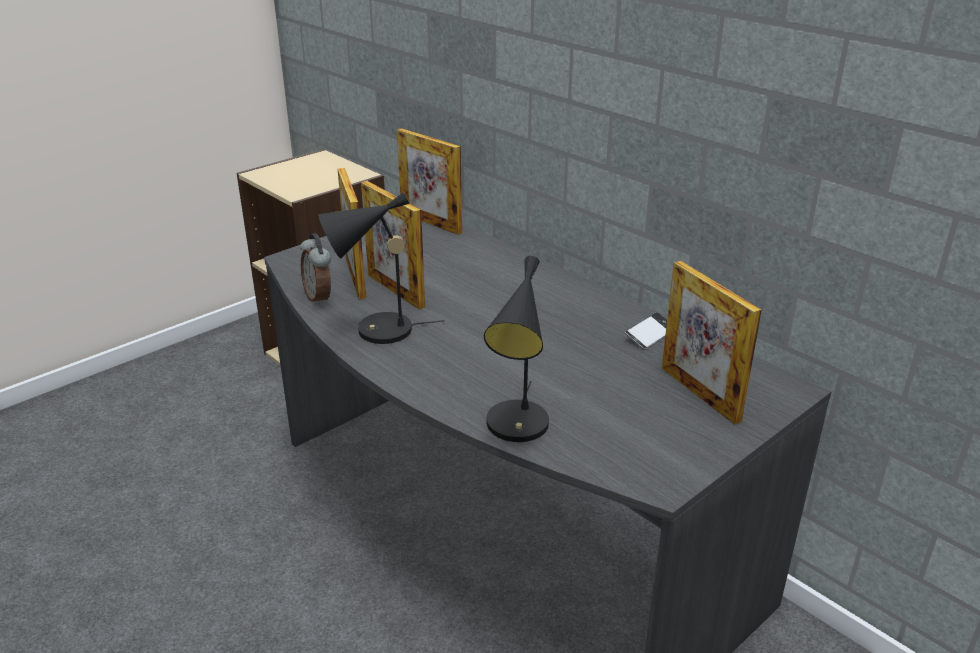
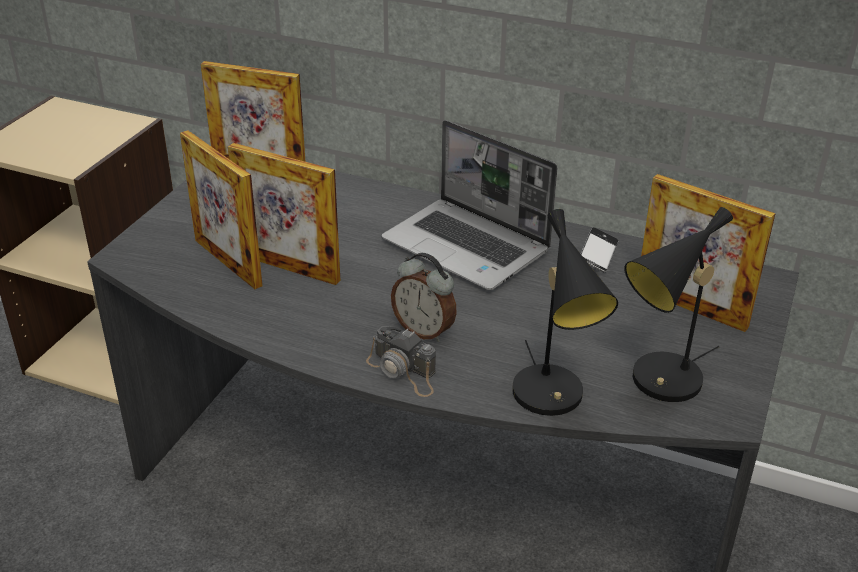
camera: 25 degrees left, 5 degrees up
(319, 298) = (206, 299): alarm clock -> alarm clock (424, 330)
(376, 332) = (310, 326): black table lamp -> black table lamp (661, 385)
(417, 379) = (404, 371): none -> camera
(544, 306) = (468, 246): none -> laptop

